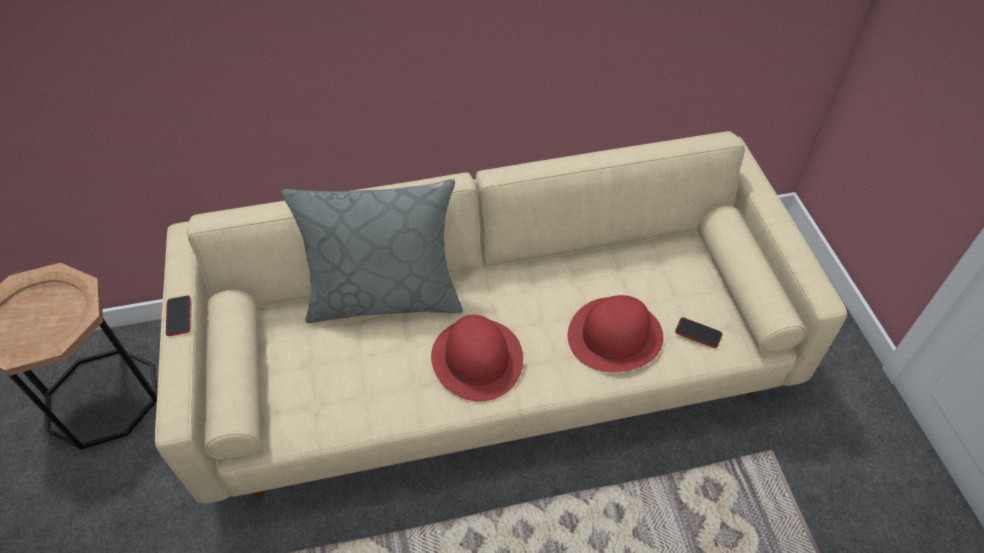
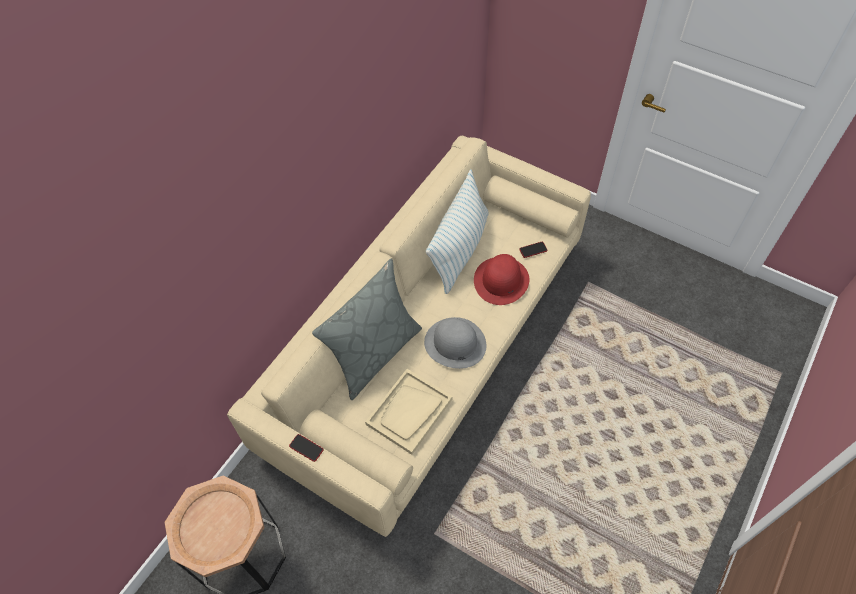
camera: 45 degrees left, 5 degrees up
(341, 386) = (409, 412): none -> beige tray
(476, 358) = (454, 343): red hat -> grey hat
(607, 264) = (459, 249): none -> pillow

